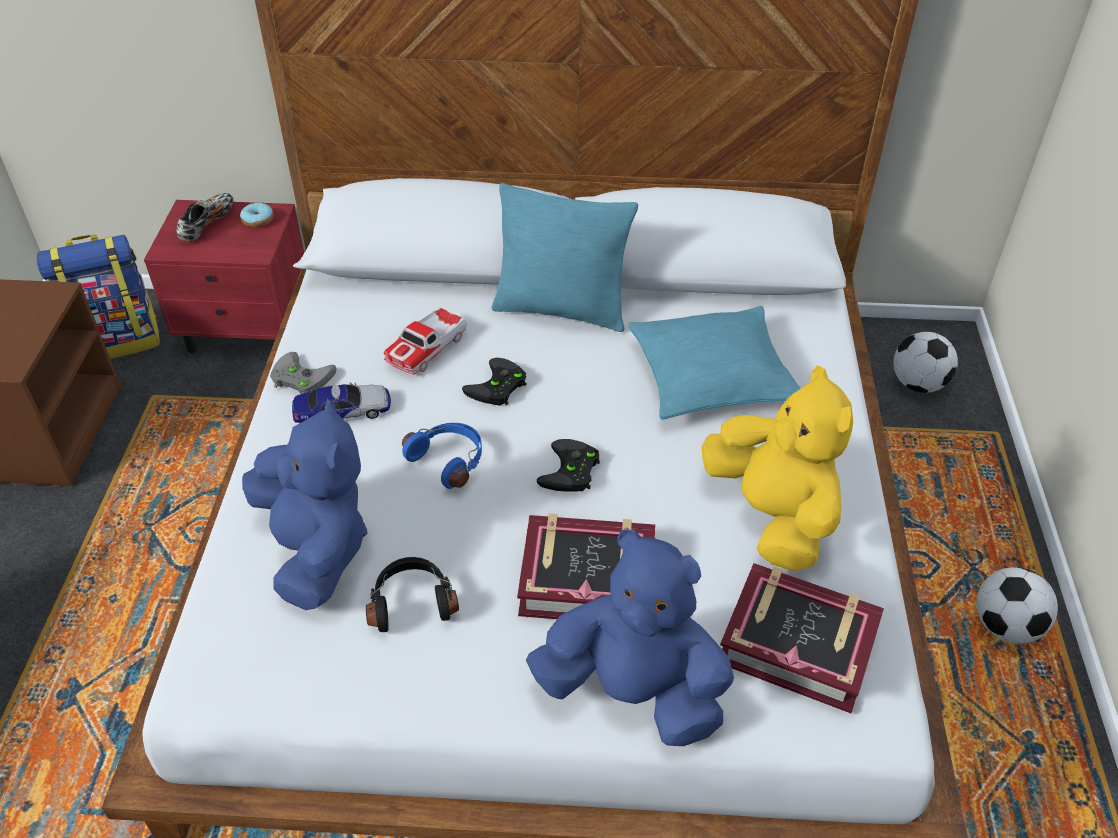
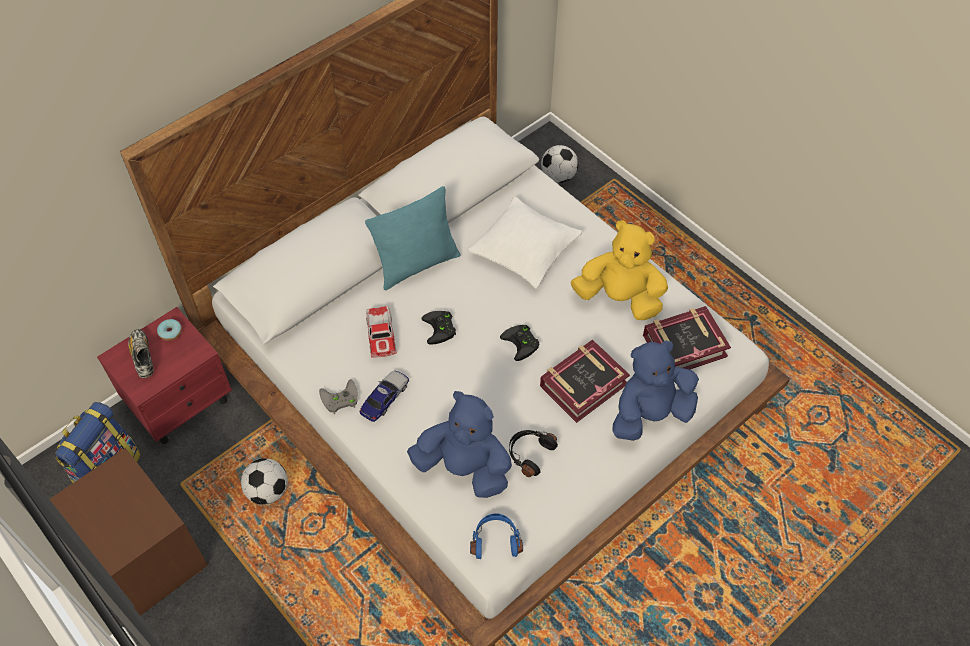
camera: 45 degrees left, 10 degrees up
(449, 460) = (466, 381): blue headphones -> blue headphones (495, 540)
(712, 376) = (524, 249): turquoise pillow -> white pillow
(1005, 626) = (698, 273): football -> football (268, 491)

